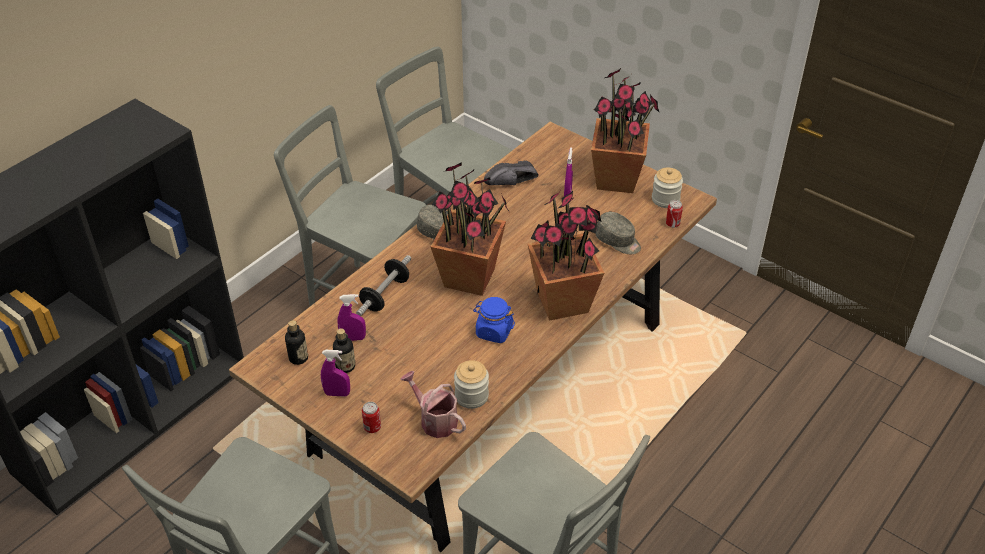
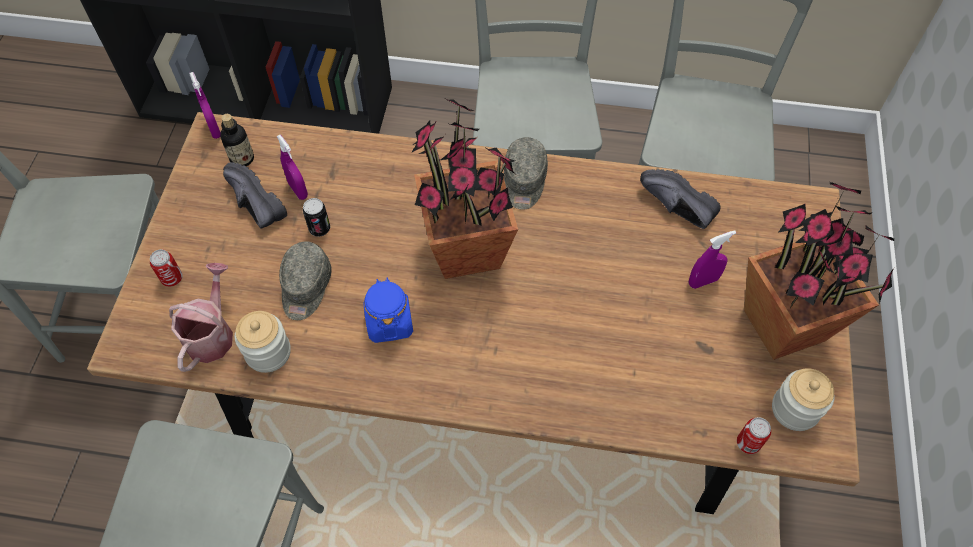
camera: 60 degrees right, 15 degrees up
(337, 393) = (207, 220): purple spray bottle -> purple spray bottle (214, 129)
(345, 366) = (252, 206): bottle -> black shoe
(385, 295) = (384, 183): dumbbell -> none
(395, 339) = (319, 229): none -> can
(563, 302) = (490, 375): potted plant -> none
(618, 241) = (657, 387): grey cap -> grey cap (305, 288)

